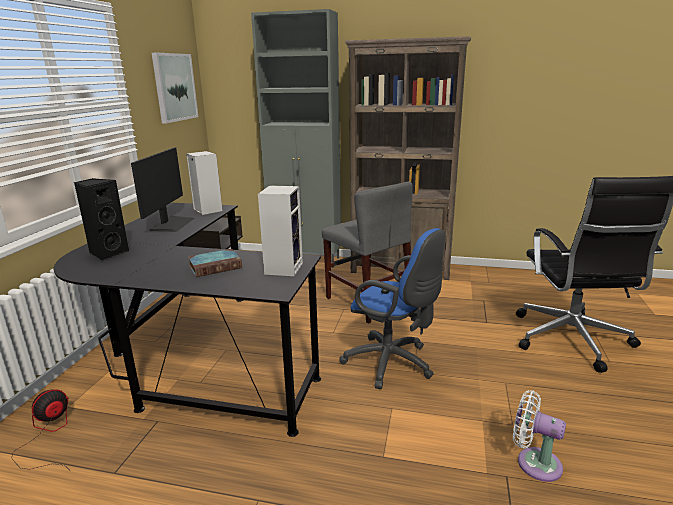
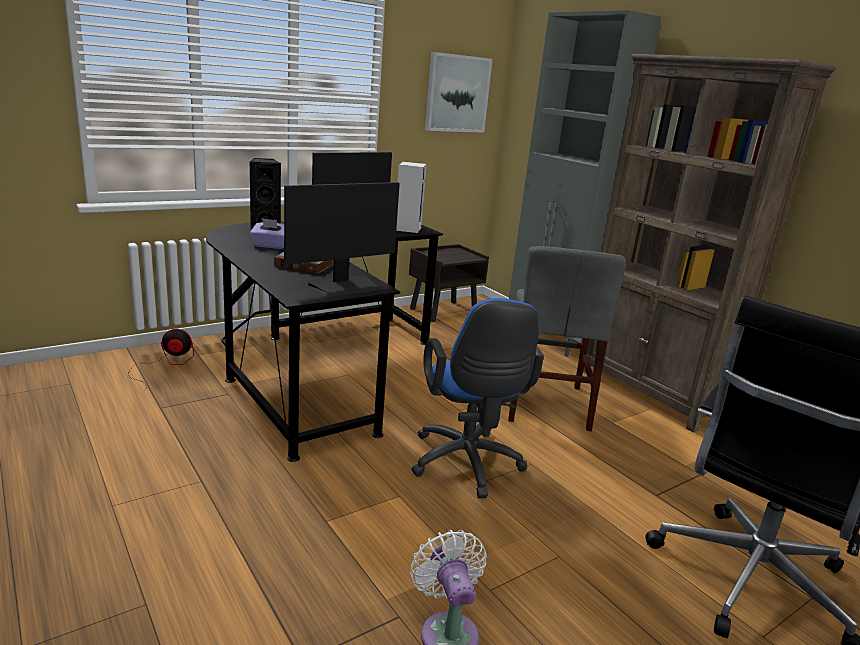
camera: 40 degrees right, 0 degrees up
(146, 262) = (270, 246): none -> purple tissue box
(283, 268) = (346, 286): speaker -> monitor

